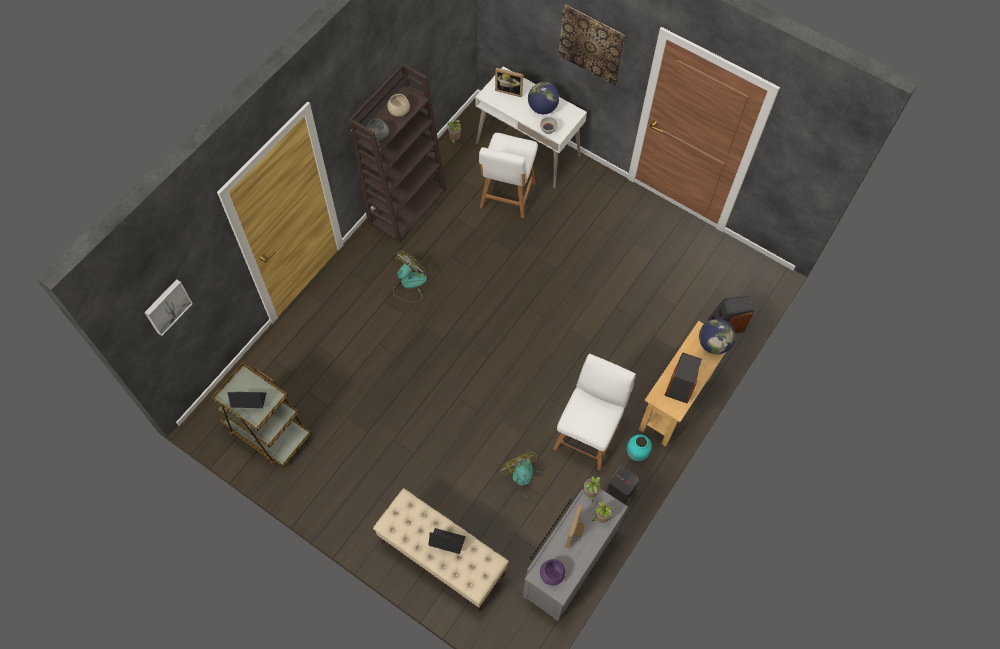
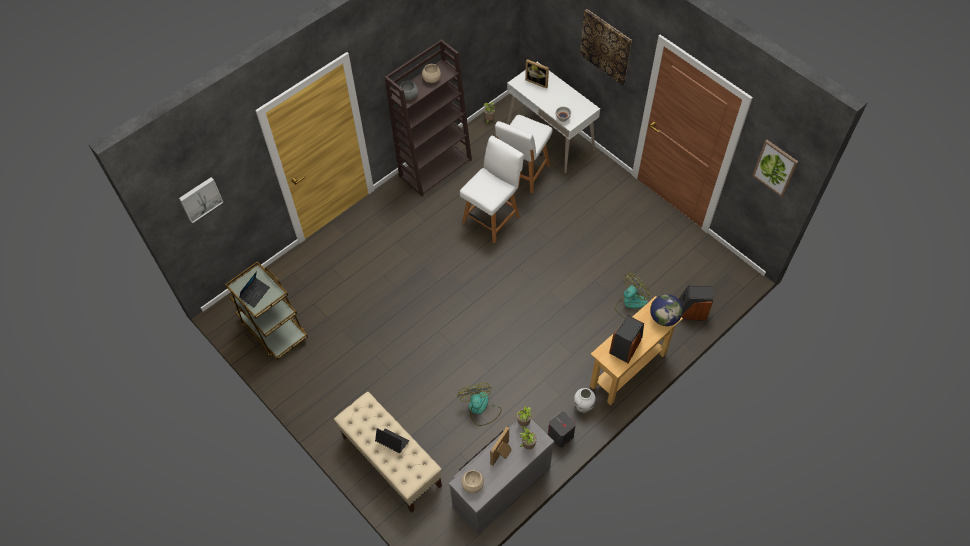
camera: 15 degrees right, 5 degrees down
(249, 401) = (255, 294): laptop -> laptop turned 105 degrees clockwise
(409, 284) = (421, 231): fan -> fan (630, 305)
(542, 108) = (562, 100): globe -> none
(552, 575) = (473, 485): purple bowl -> beige bowl
(587, 435) = (543, 383): white chair -> white chair (492, 218)
(636, 453) = (583, 406): turquoise vase -> white vase
(809, 159) = (775, 167): none -> picture

